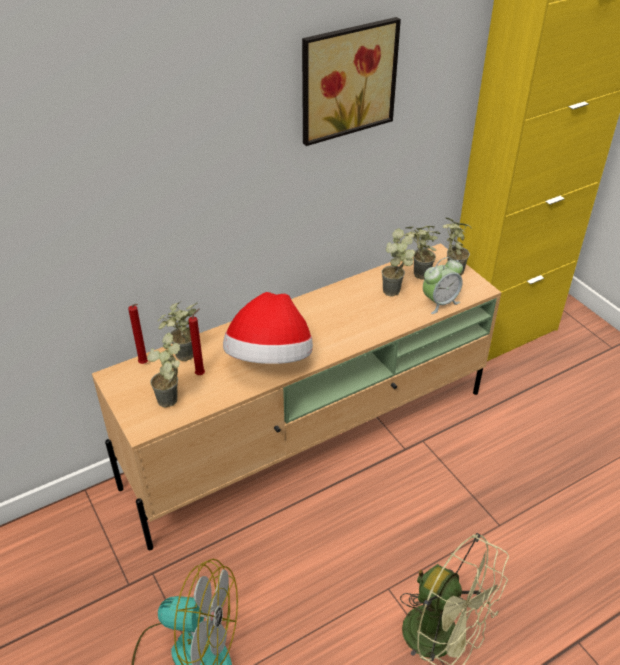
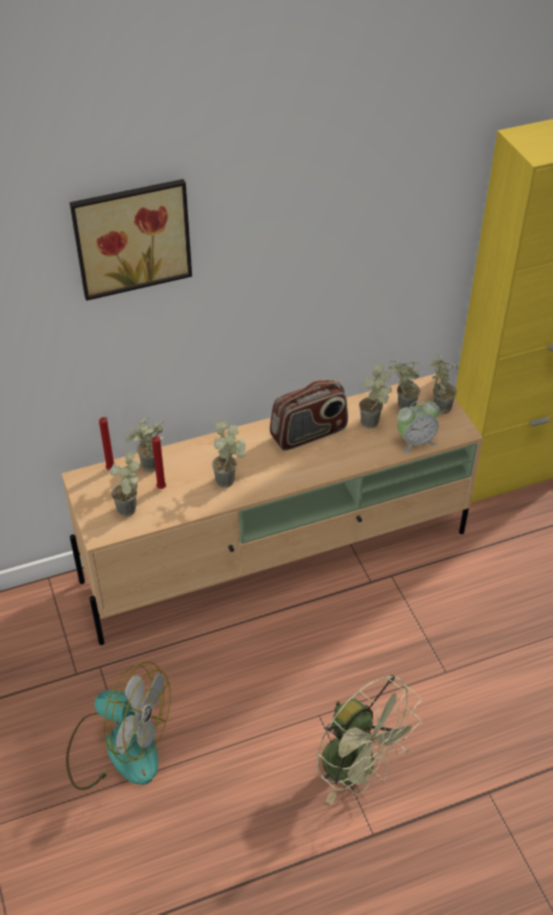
camera: 10 degrees right, 5 degrees up
(270, 359) = (231, 481): hat -> potted plant
(336, 307) = (309, 433): none -> radio
(346, 79) = (329, 222): picture -> picture (131, 236)

